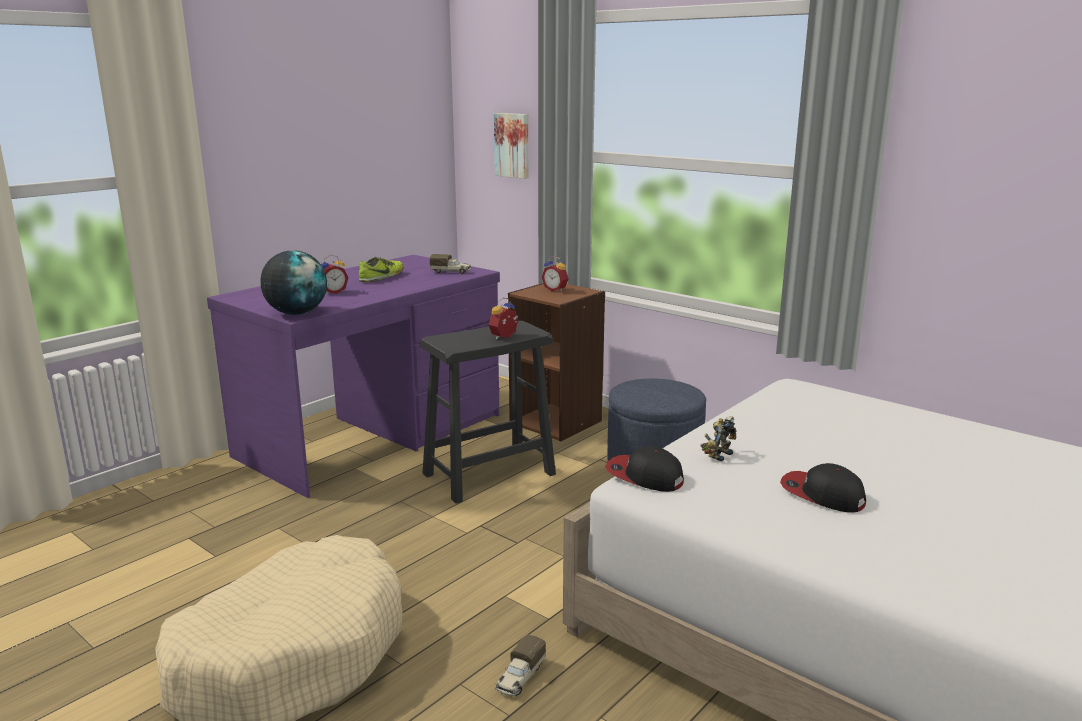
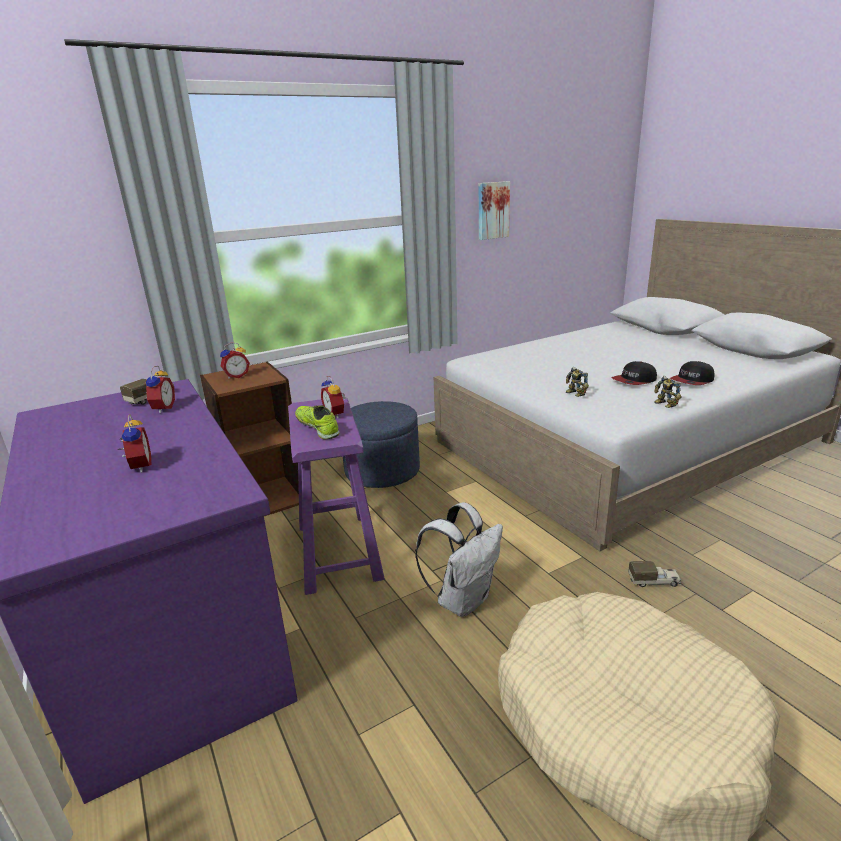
camera: 70 degrees left, 5 degrees up
(297, 313) = (219, 493): globe -> none
(382, 277) = (109, 434): shoe -> shoe (318, 427)
(431, 278) = (162, 409): none -> alarm clock
(441, 549) = (463, 599): none -> white backpack
(488, 474) = (338, 552): black stool -> purple stool
(513, 145) = (66, 245): picture -> picture (492, 210)
(520, 678) = (654, 582): toy truck -> toy truck turned 45 degrees counterclockwise
(644, 476) = (605, 418): cap -> cap (692, 381)
(730, 517) = (664, 405): none -> toy robot

